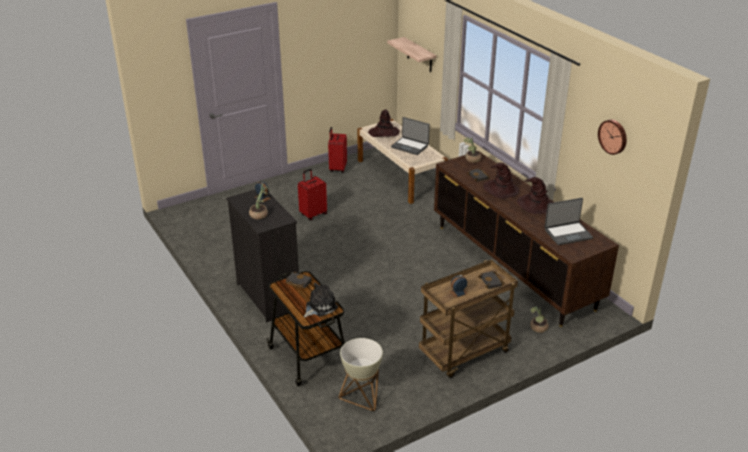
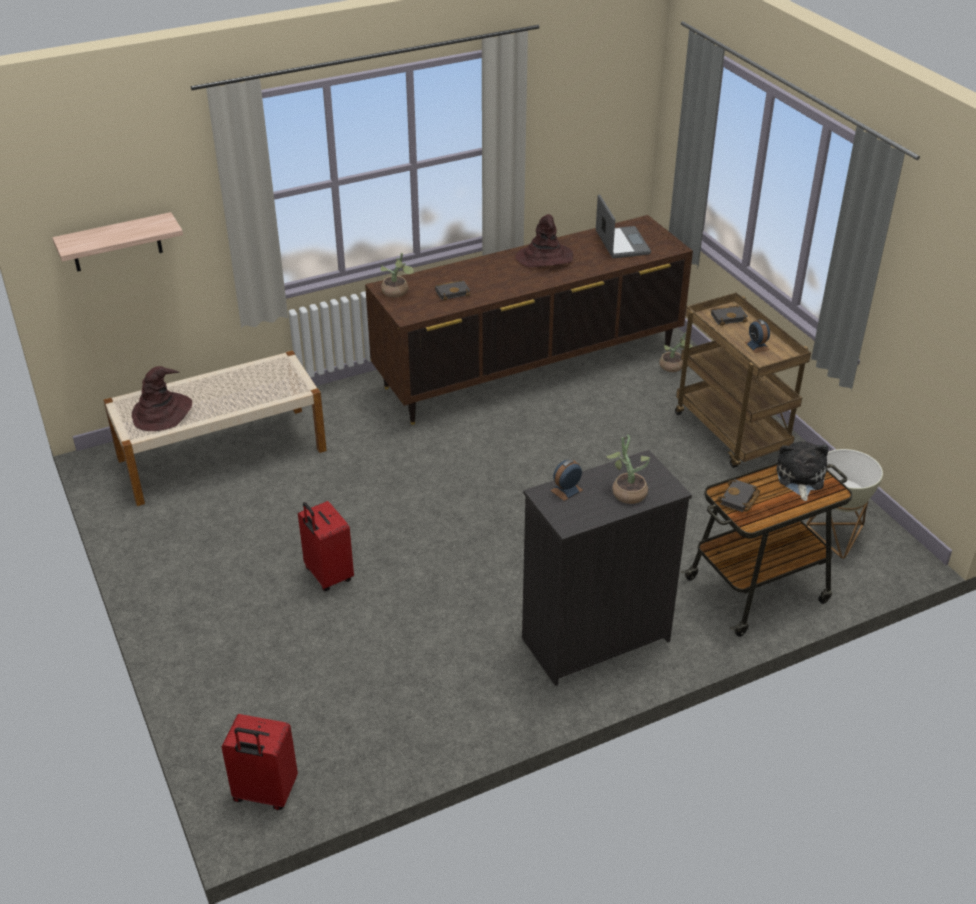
camera: 85 degrees left, 5 degrees up
(319, 307) = (800, 478): plush toy -> plush toy turned 45 degrees clockwise
(337, 168) = (157, 536): red suitcase -> red suitcase (264, 793)
(410, 146) = (232, 386): laptop -> none
(500, 190) = (497, 279): brown hat -> none
(613, 136) = (587, 96): wall clock -> none

